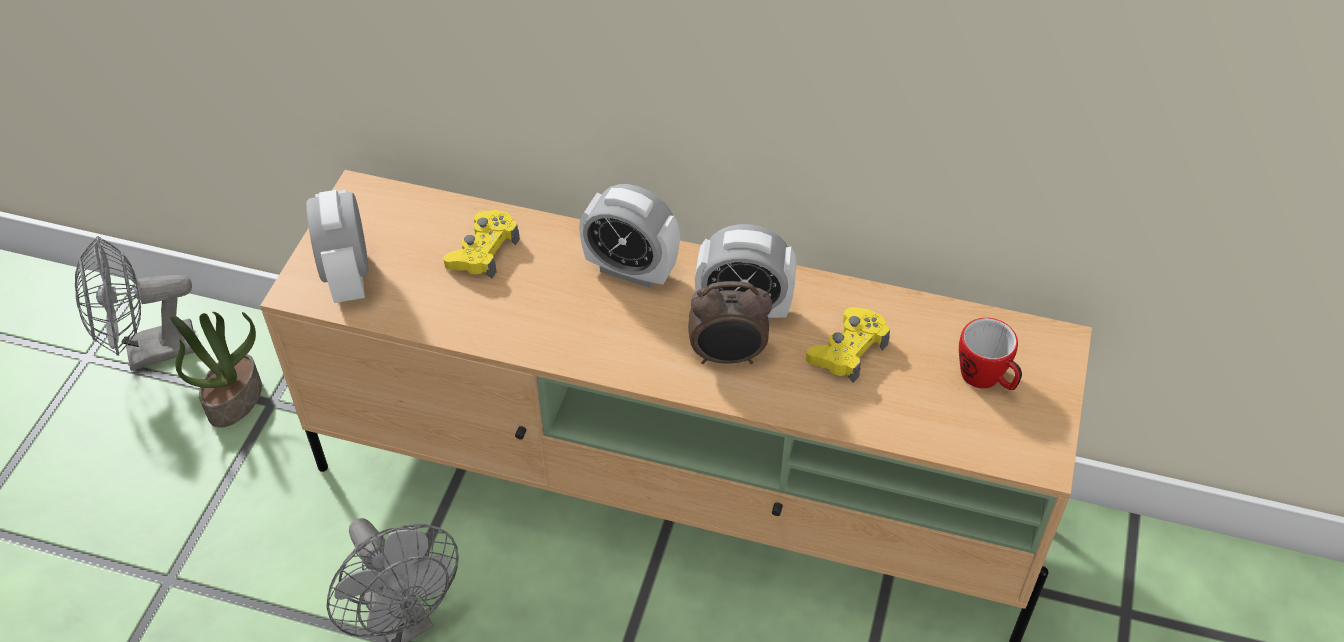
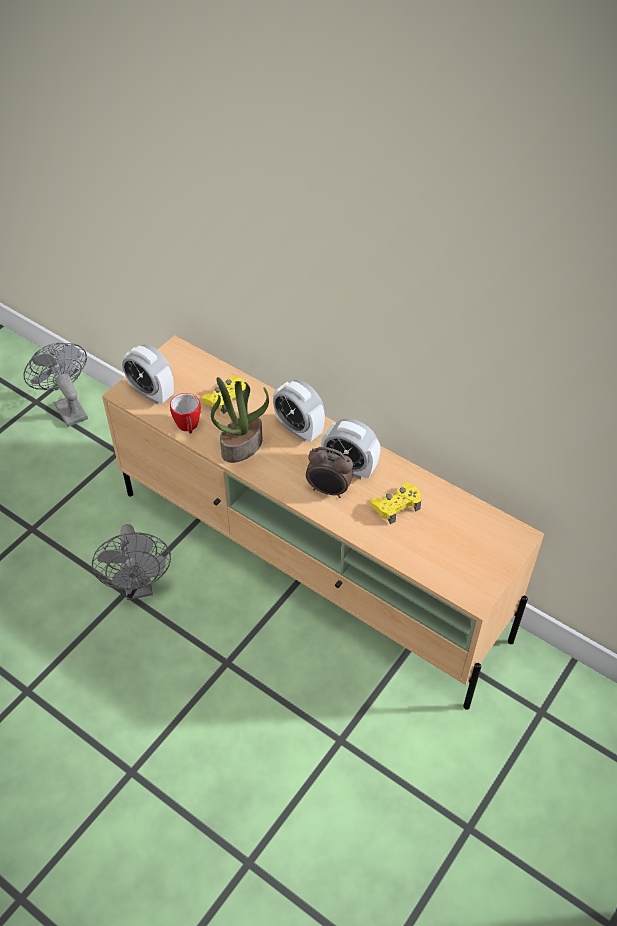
camera: 20 degrees right, 0 degrees up
(150, 352) = (67, 408): grey fan -> grey fan turned 60 degrees clockwise
(234, 399) = (100, 445): potted plant -> potted plant (242, 446)
(348, 277) = (151, 393): alarm clock -> alarm clock turned 60 degrees counterclockwise
(986, 379) = (467, 544): mug -> mug (188, 427)

